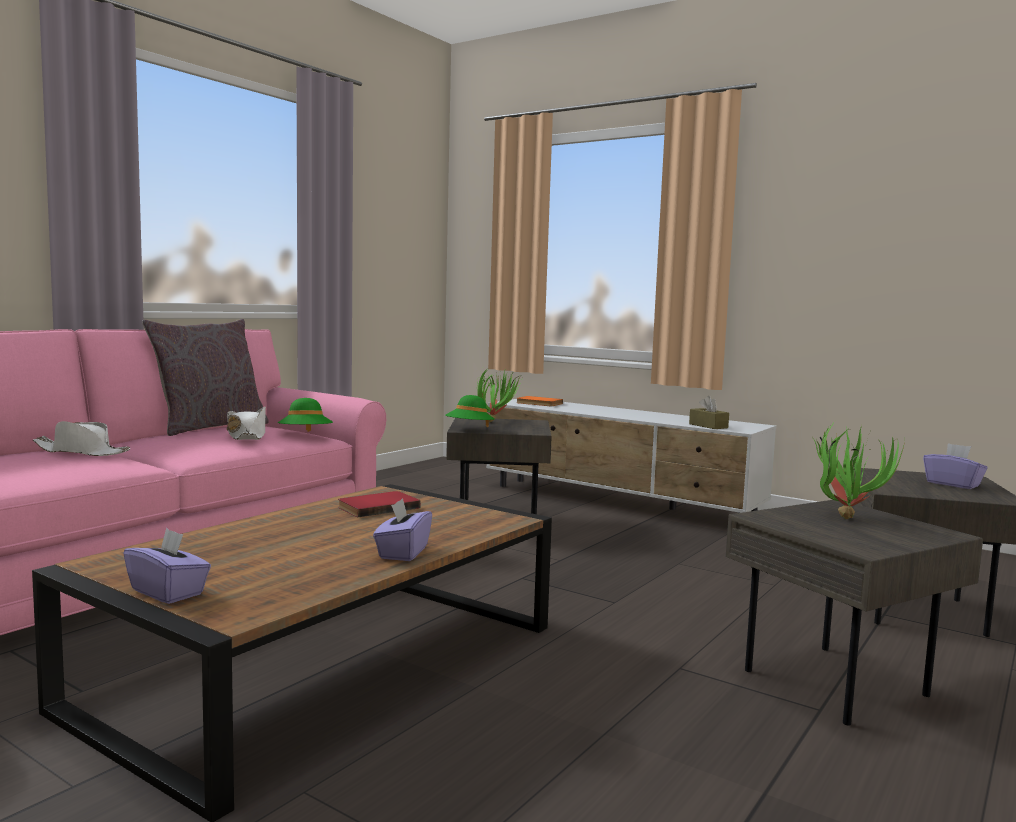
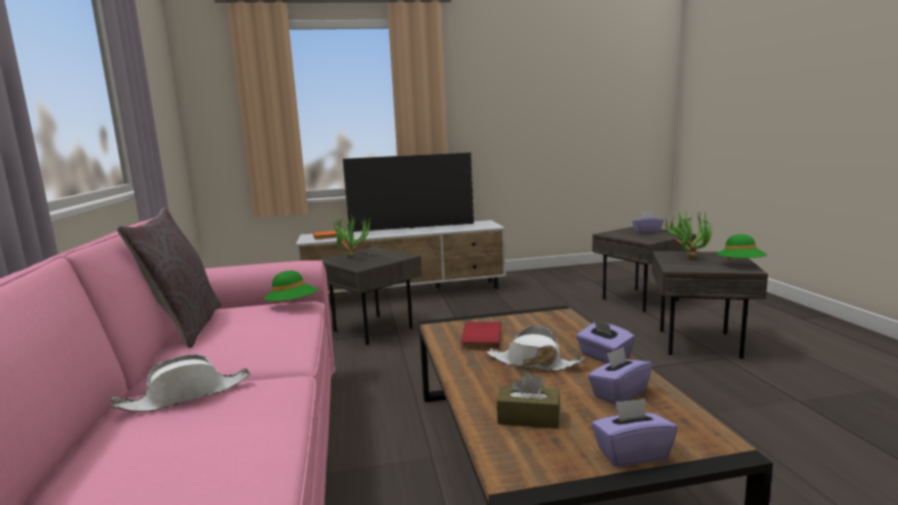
camera: 45 degrees left, 5 degrees up
(247, 436) = (261, 322): white hat -> white hat (533, 363)
(305, 571) = (618, 393): none -> purple tissue box
(469, 429) = (363, 266): green hat -> green hat (740, 265)
(645, 413) = (412, 228): none -> television
(708, 426) = (471, 228): brown tissue box -> brown tissue box (528, 418)

